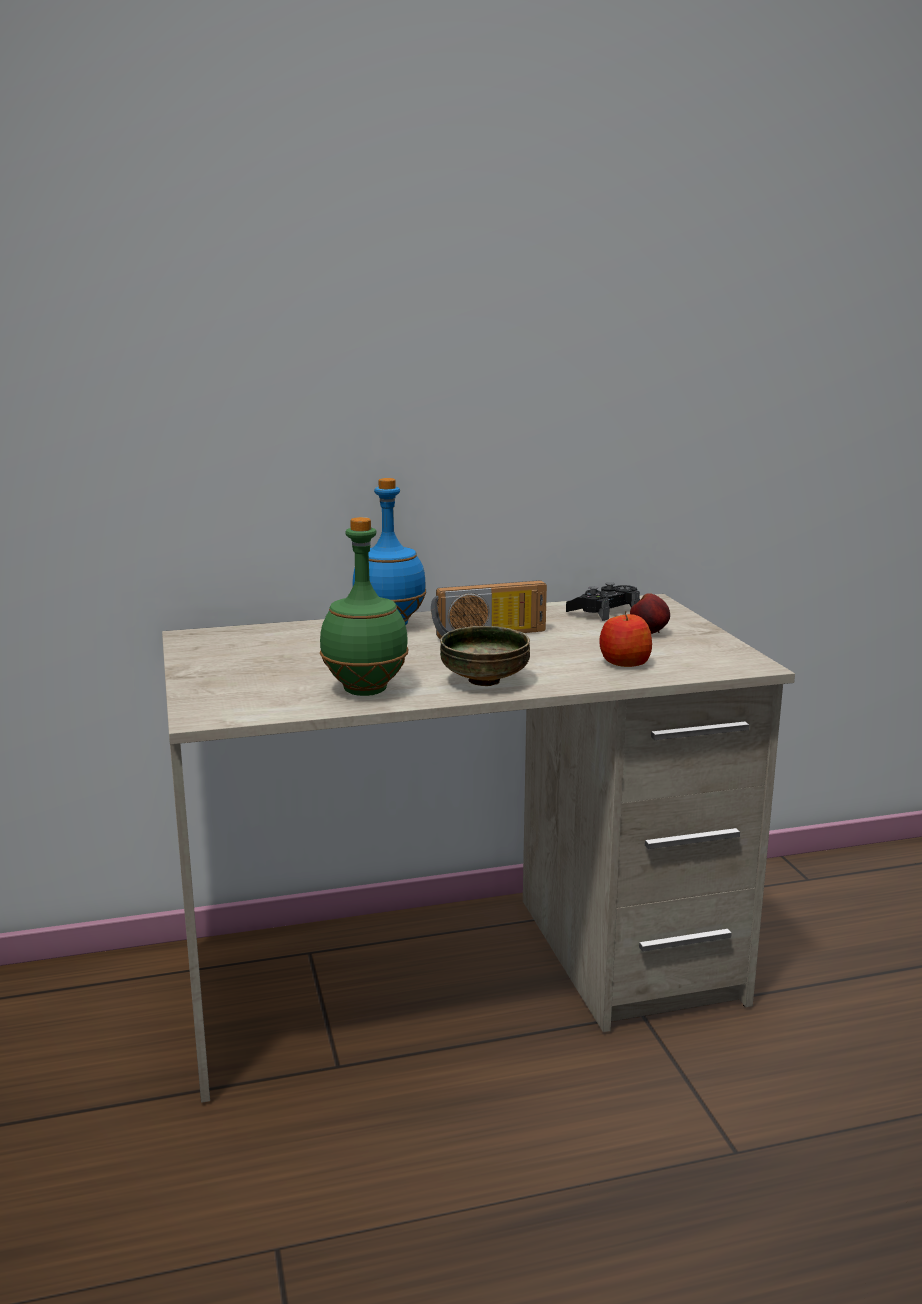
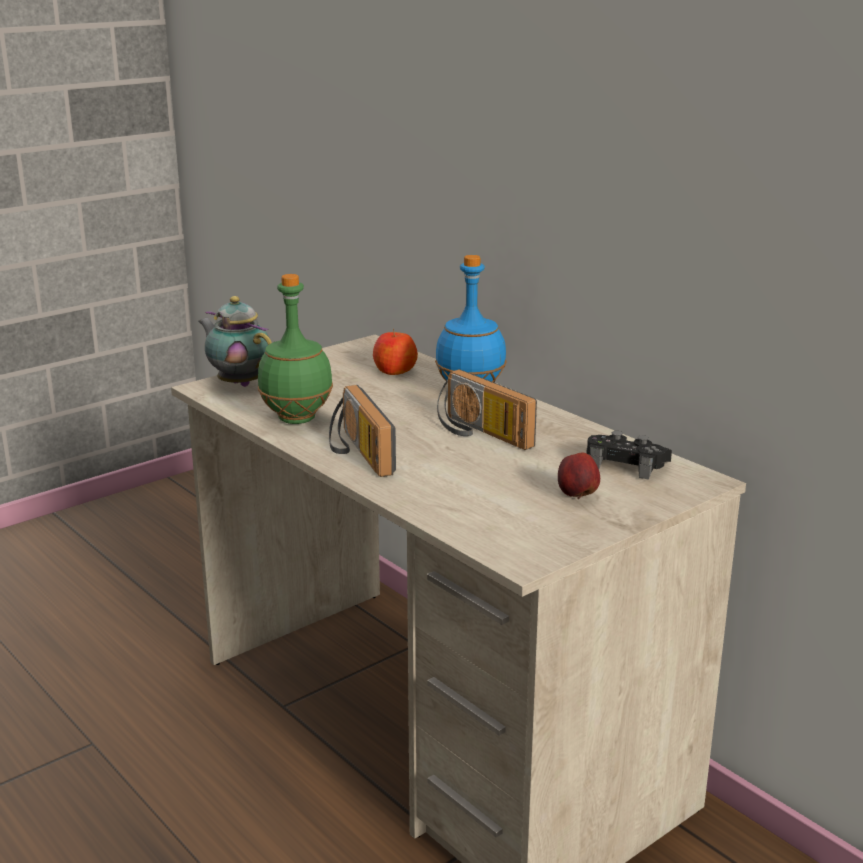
camera: 65 degrees right, 5 degrees up
(217, 701) = (238, 383): none -> teapot
(485, 681) = (356, 453): bowl -> radio
(624, 663) = (464, 498): apple -> apple (394, 371)

